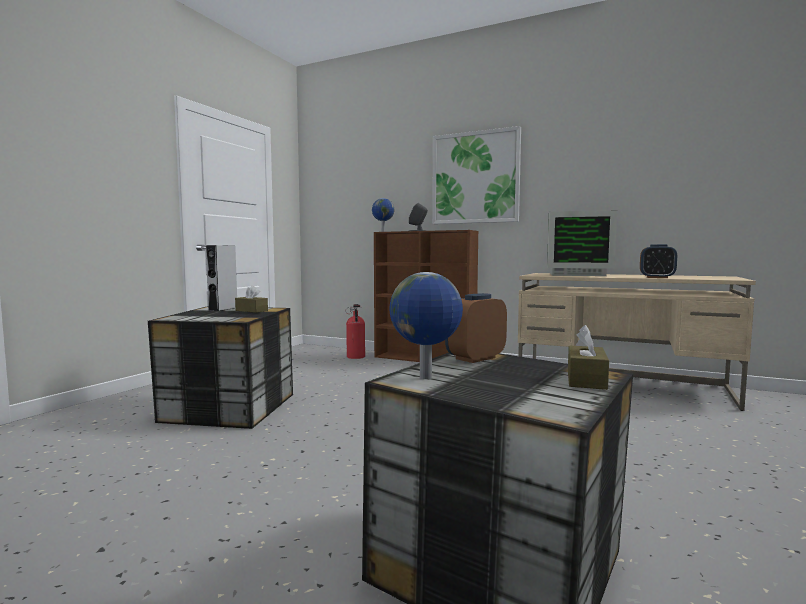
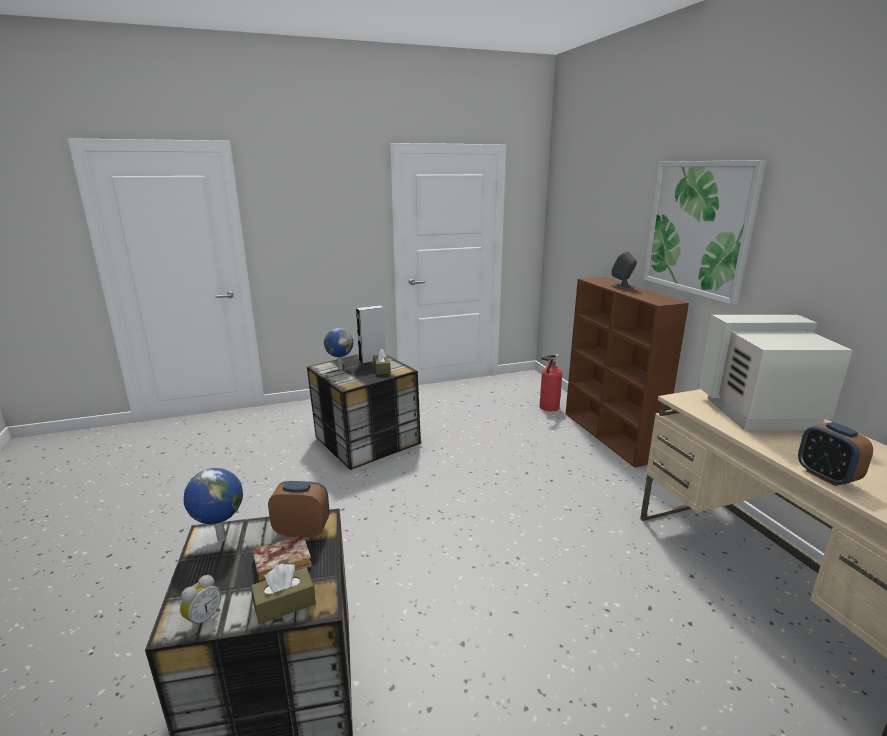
camera: 45 degrees right, 15 degrees up
(382, 231) = (589, 279): globe -> globe (340, 368)
(515, 369) = (284, 561): none -> book
(565, 404) = (203, 619): none -> alarm clock
(576, 274) = (761, 413): monitor -> monitor turned 120 degrees clockwise

